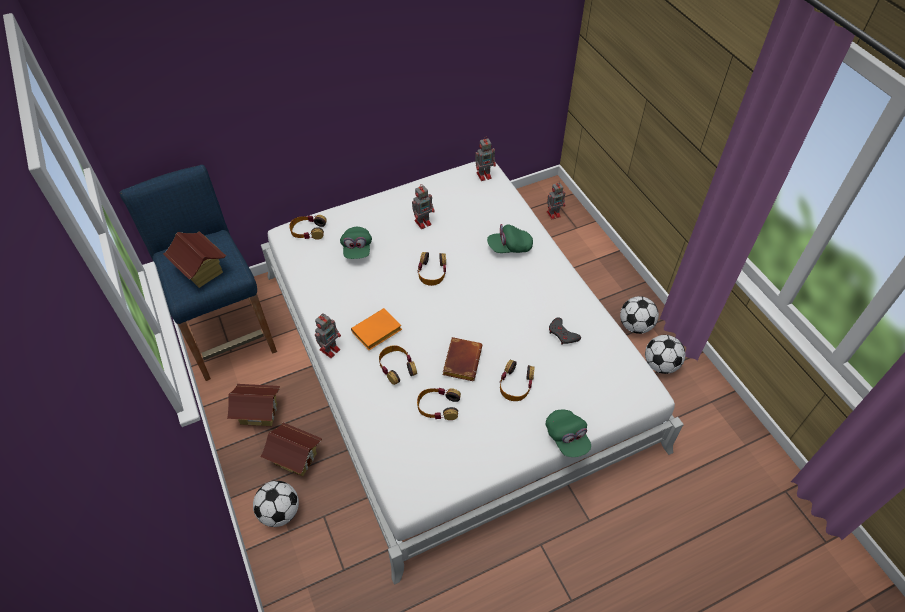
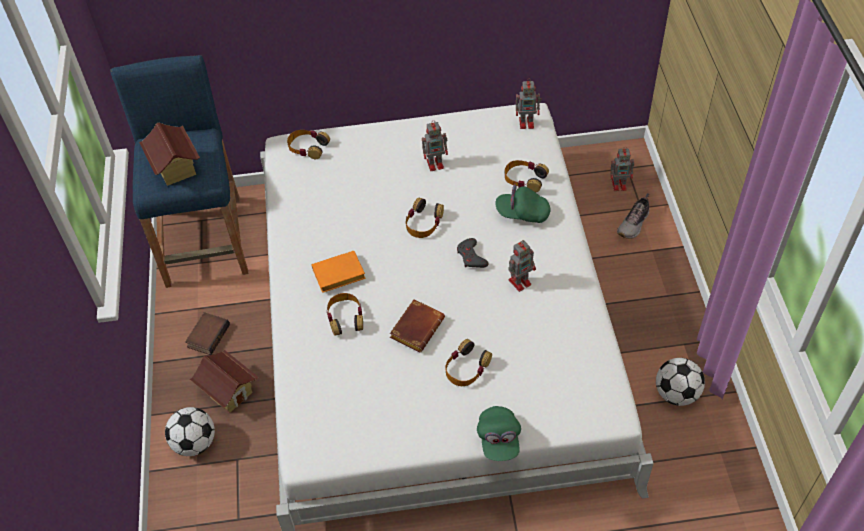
camera: 20 degrees right, 0 degrees up
(258, 413) = (207, 335): toy house -> book
(330, 349) = (284, 281): toy robot -> toy robot (520, 281)
(357, 249) = (352, 179): green cap -> none
(438, 406) = (373, 370): headphones -> headphones (524, 179)
(562, 334) = (542, 325): grey game controller -> grey game controller (471, 257)
(576, 241) = (634, 224): none -> shoe
(635, 326) = (664, 341): football -> none

